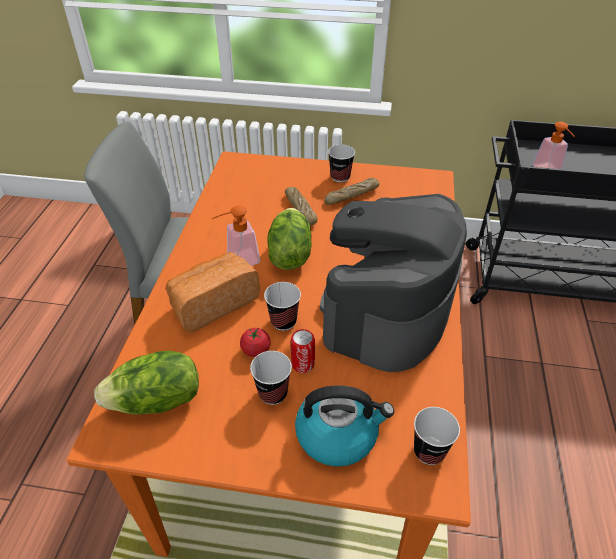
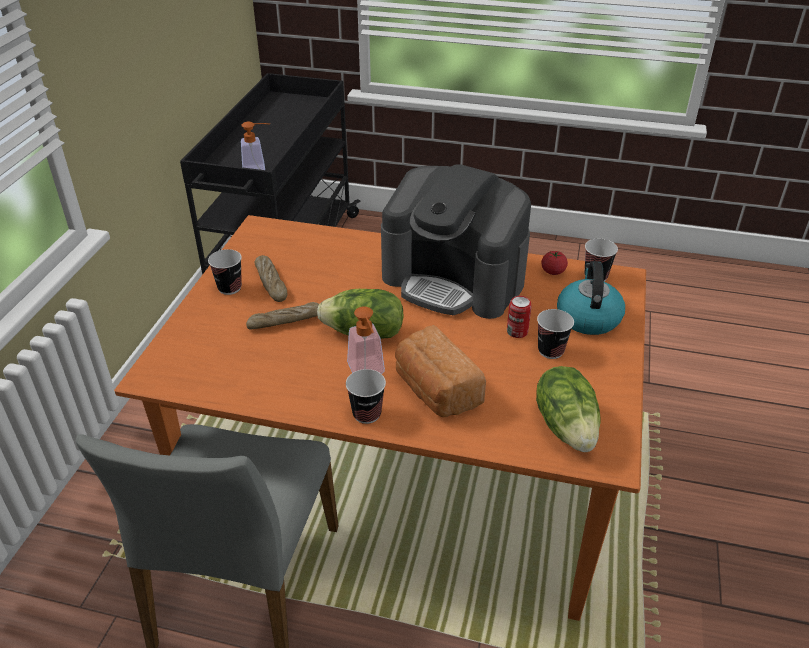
camera: 85 degrees left, 5 degrees down
(256, 350) = (501, 360): tomato -> tomato (553, 271)
(283, 321) = (464, 341): cup -> cup (367, 414)

